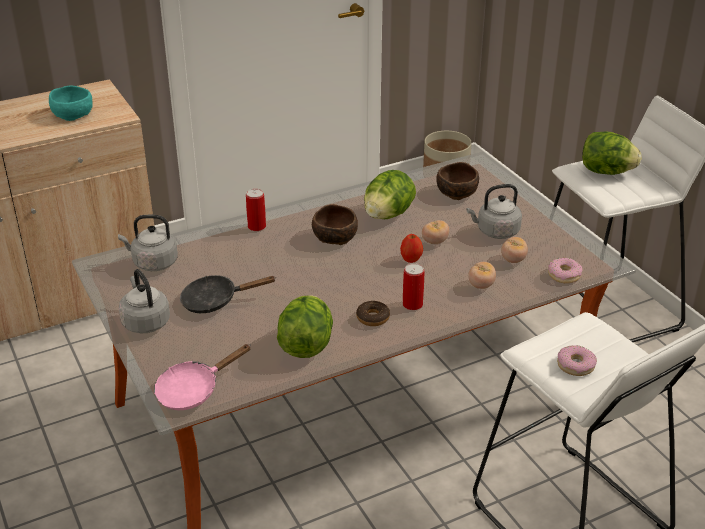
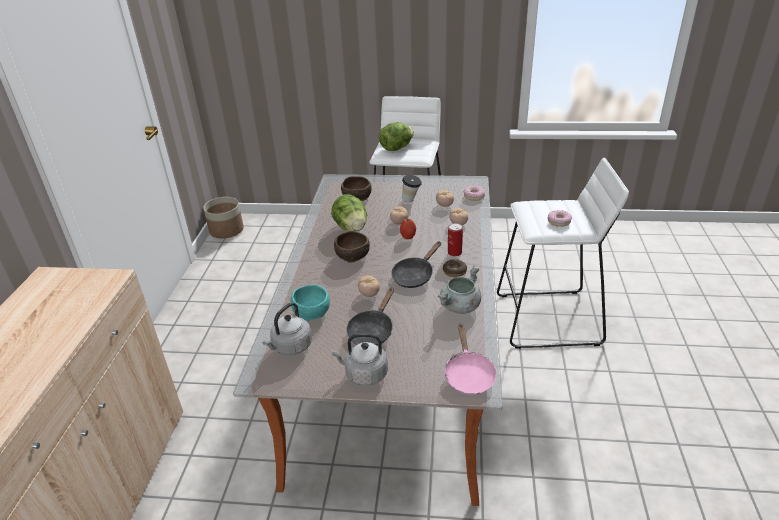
camera: 55 degrees left, 0 degrees up
(74, 114) = (70, 301): turquoise bowl -> turquoise bowl (312, 311)
(257, 226) = (302, 283): can -> none
(275, 275) = (369, 294): none -> tomato
(306, 345) = (460, 307): lettuce -> grey cooking pot
(337, 292) = (415, 275): none -> black frying pan
(495, 232) = (411, 200): grey kettle -> cup

